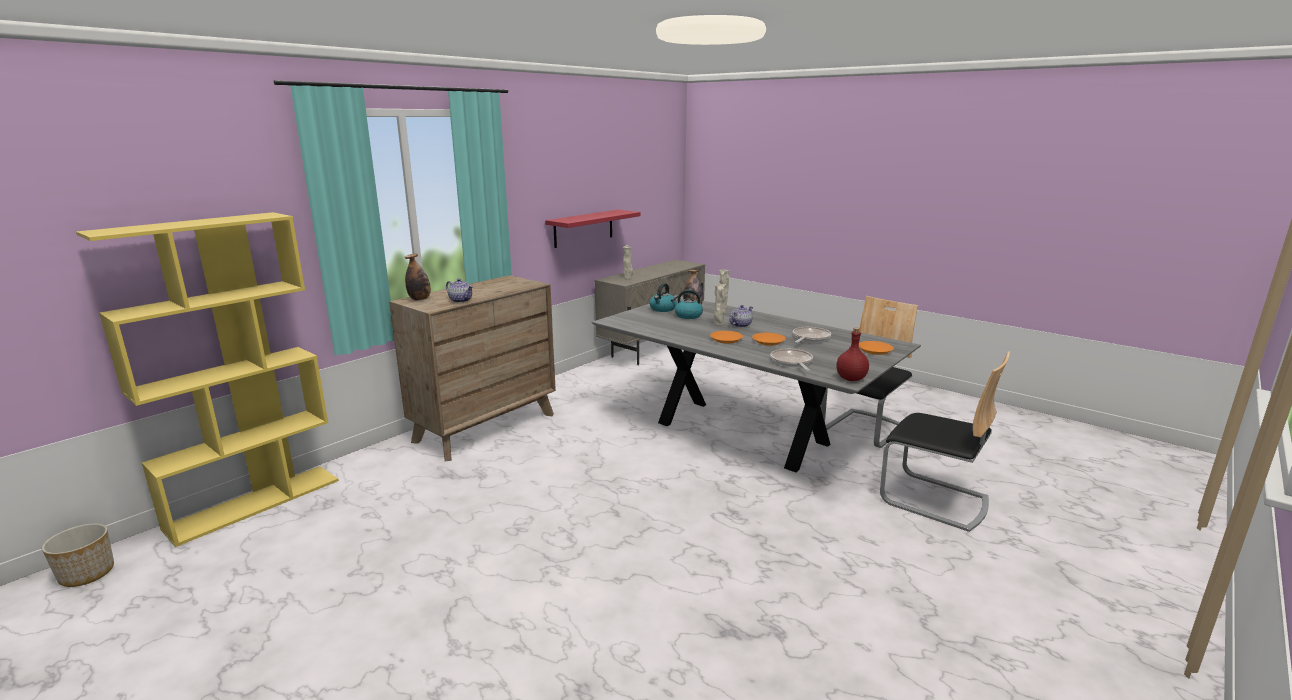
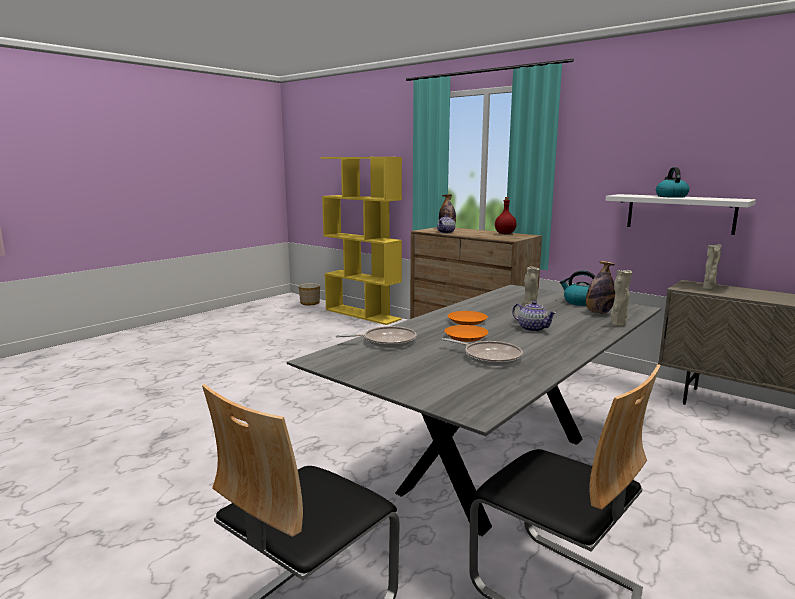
camera: 90 degrees right, 5 degrees down
(583, 228) = (680, 213): red shelf -> white shelf
(687, 316) = (558, 310): kettle -> kettle (671, 196)
(850, 379) = (324, 362): red bottle -> red bottle (505, 234)
(874, 350) = (439, 389): orange plate -> none

